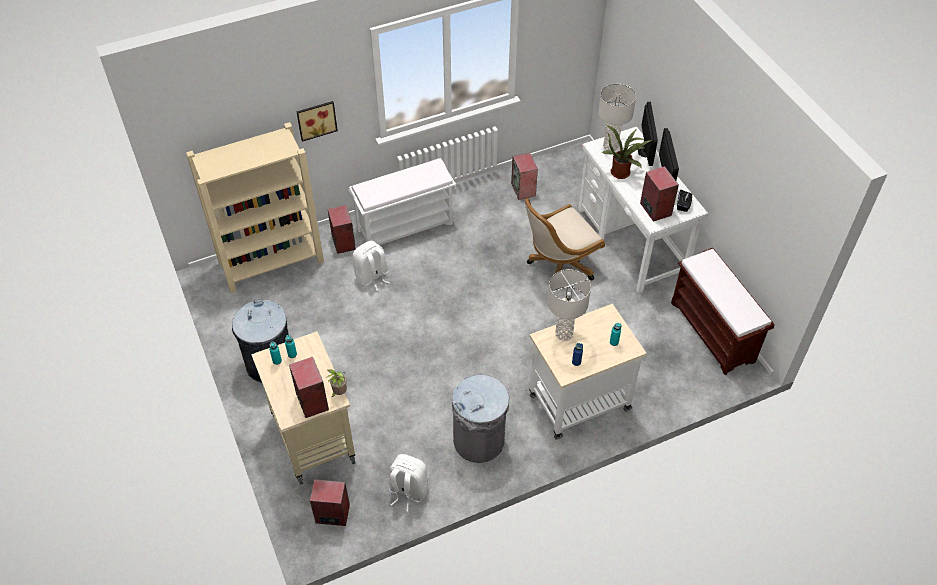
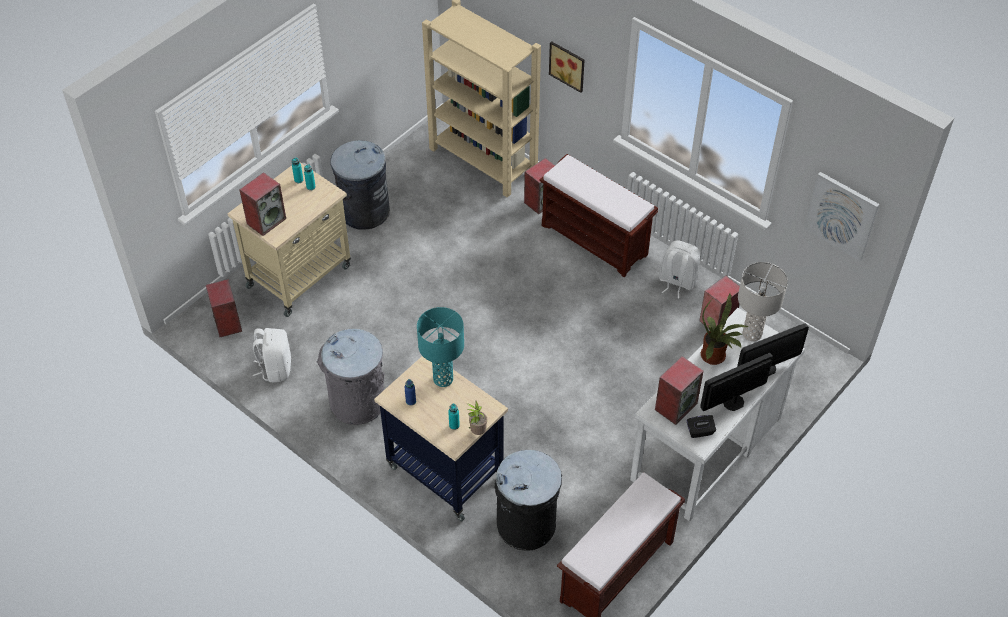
camera: 65 degrees right, 0 degrees up
(339, 393) = (284, 235): potted plant -> potted plant (477, 431)
(372, 277) = (510, 241): white backpack -> white backpack (677, 281)
(405, 226) = (595, 240): white bench -> brown bench
(558, 265) = (626, 390): office chair -> none
(564, 333) = (443, 379): white table lamp -> turquoise table lamp
(570, 43) = (841, 215): none -> picture
(579, 404) = (445, 472): white cart -> blue cart
(650, 369) = (526, 525): none -> black trash can

